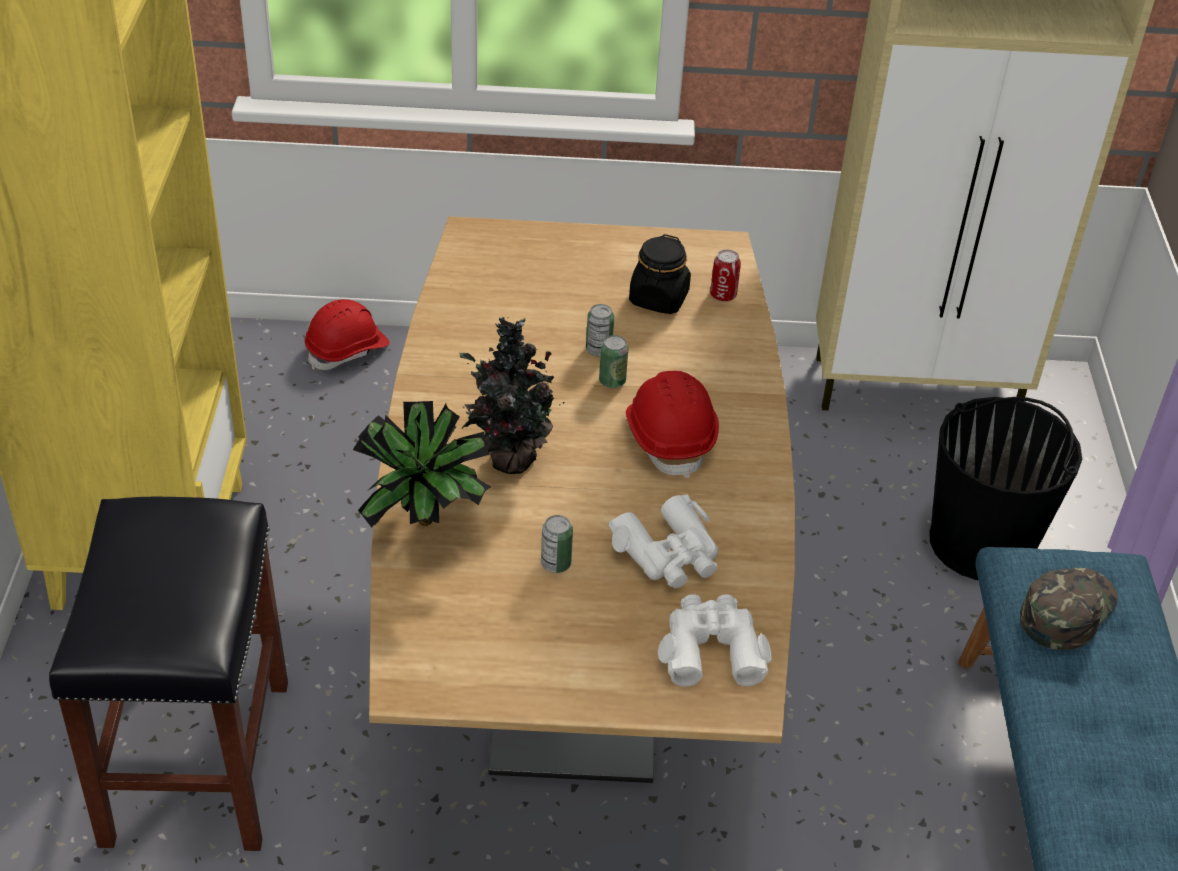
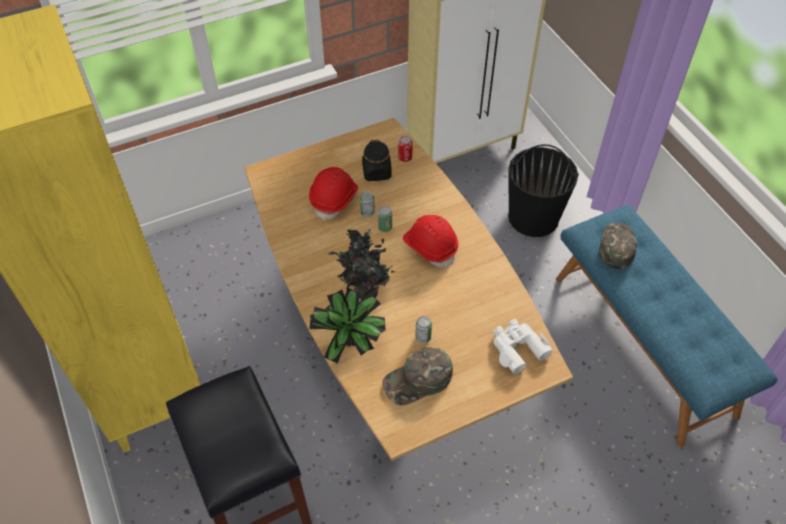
camera: 25 degrees left, 10 degrees up
(347, 350) = (184, 242): red hard hat -> red hard hat (334, 199)
(499, 622) = (418, 380): none -> green cap
(669, 554) = (469, 308): white binoculars -> none

